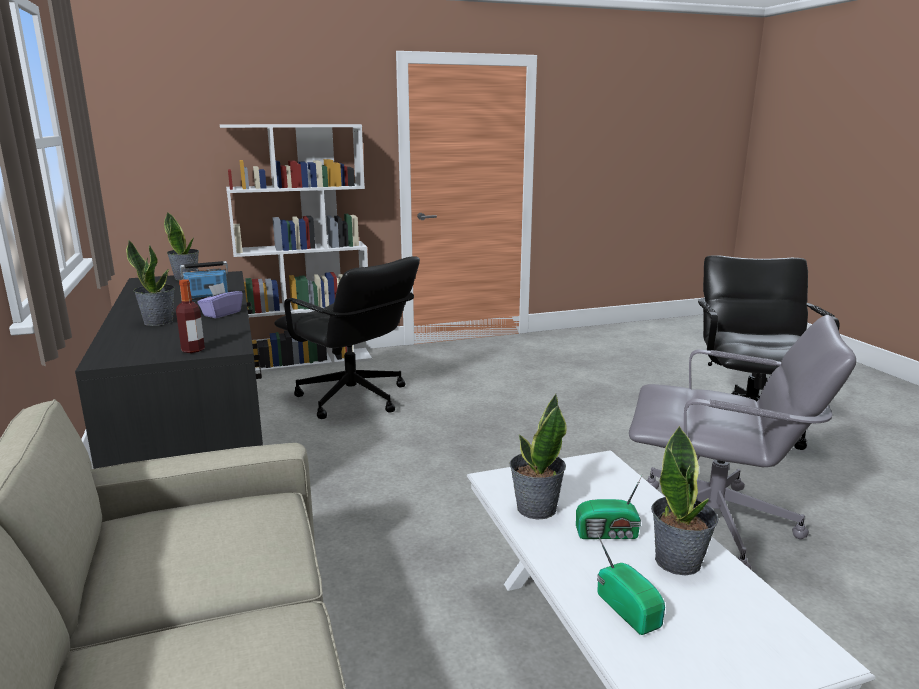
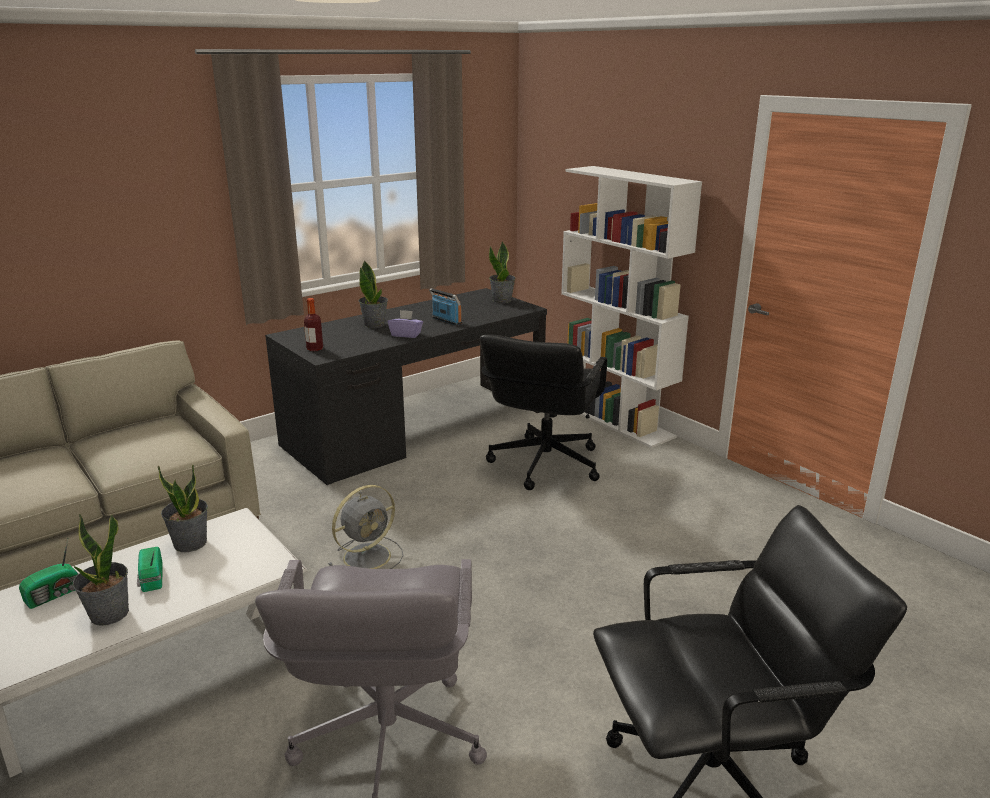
camera: 70 degrees right, 5 degrees up
(443, 502) = (369, 556): none -> grey fan

